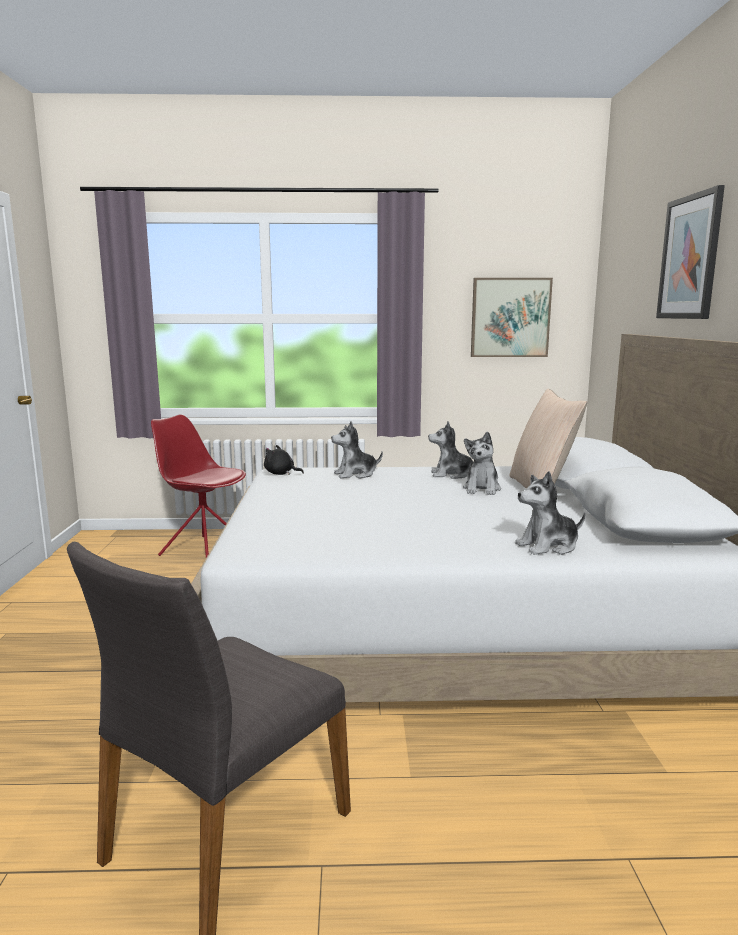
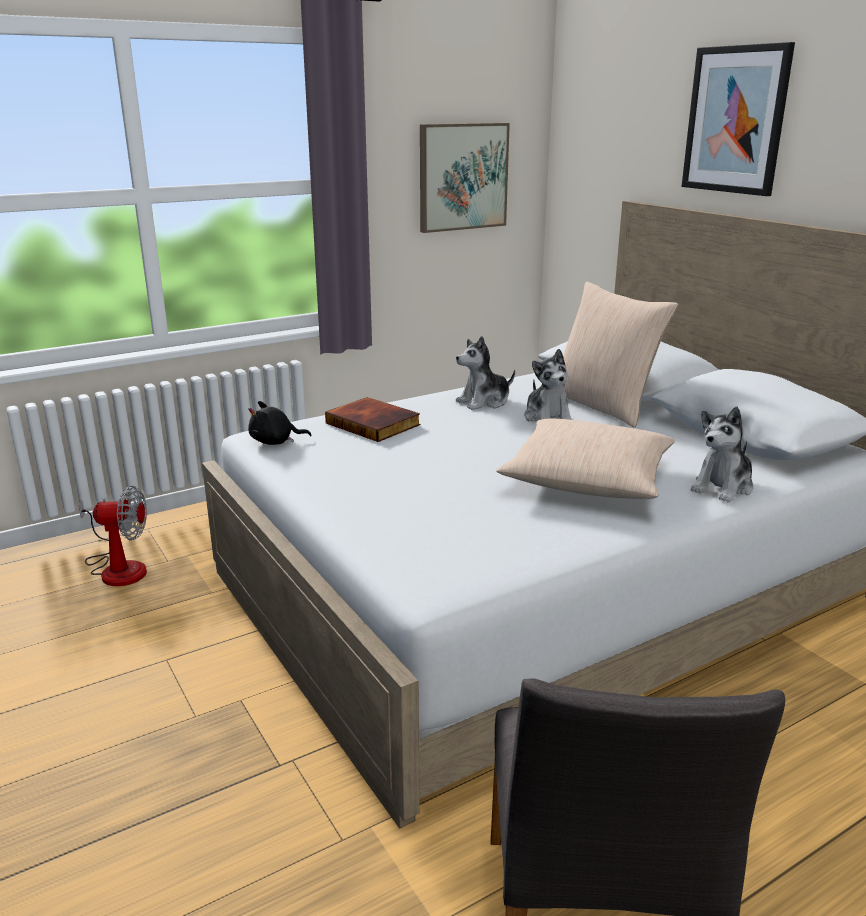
camera: 30 degrees left, 10 degrees up
(204, 550) = (118, 568): red chair -> fan
(355, 474) = (374, 423): plush toy -> book
(447, 523) = (588, 479): none -> beige pillow

